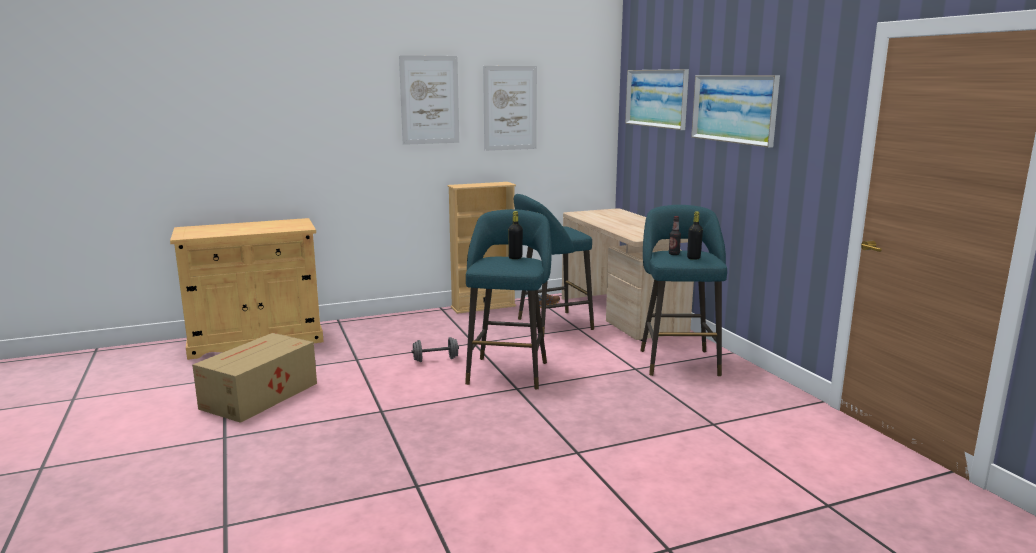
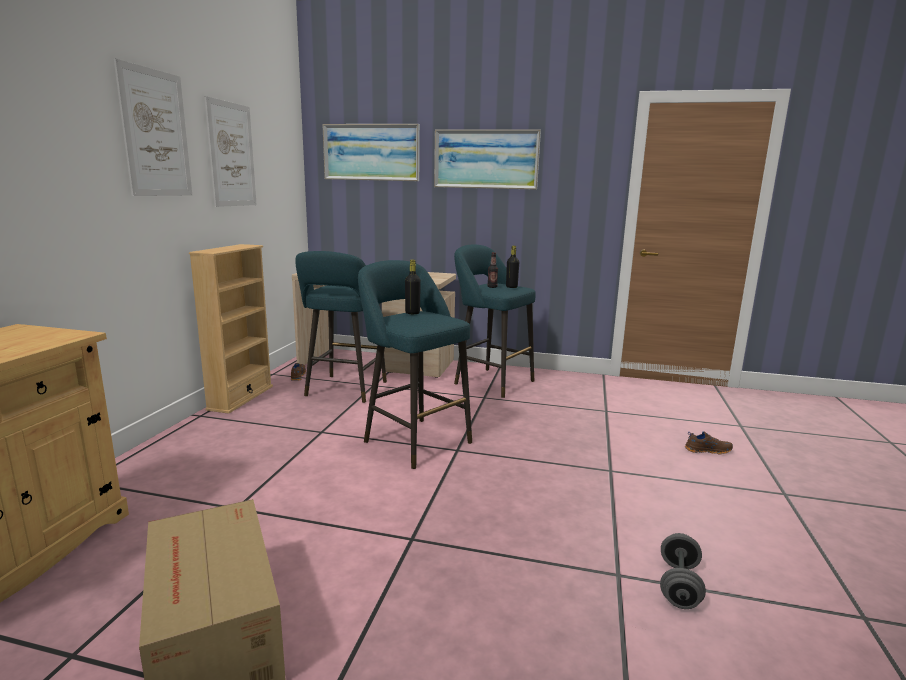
camera: 55 degrees left, 0 degrees up
(435, 359) = (326, 463): grey dumbbell -> grey dumbbell (679, 585)
(708, 492) = (707, 450): none -> brown shoe

